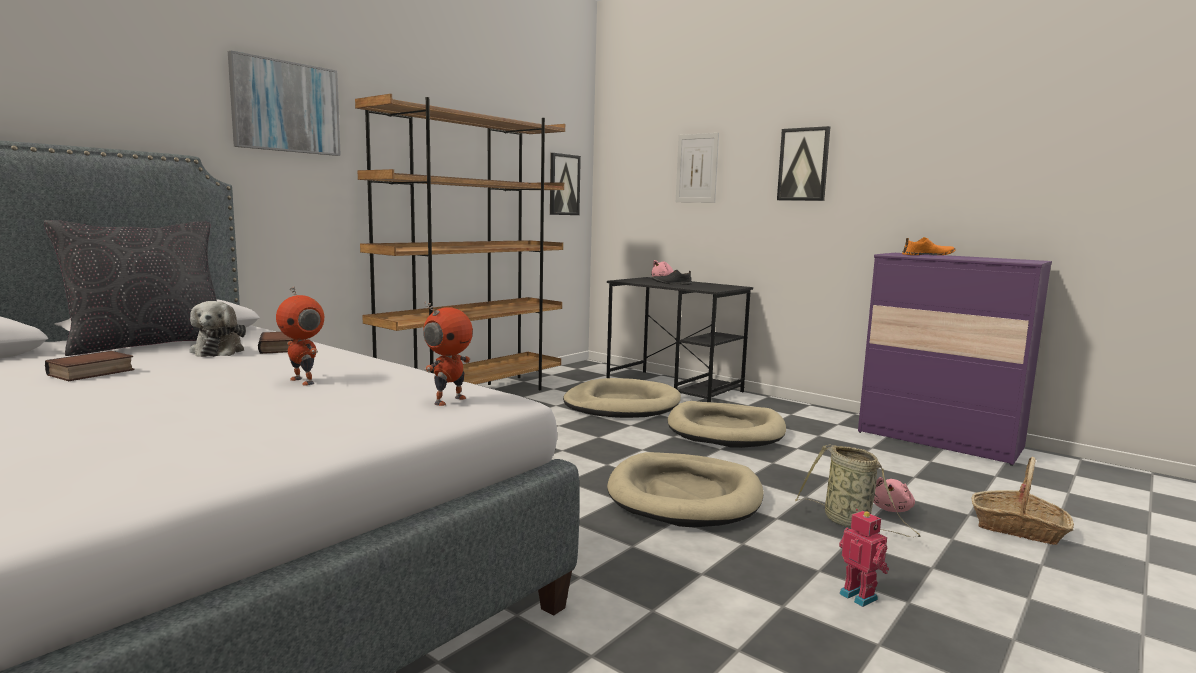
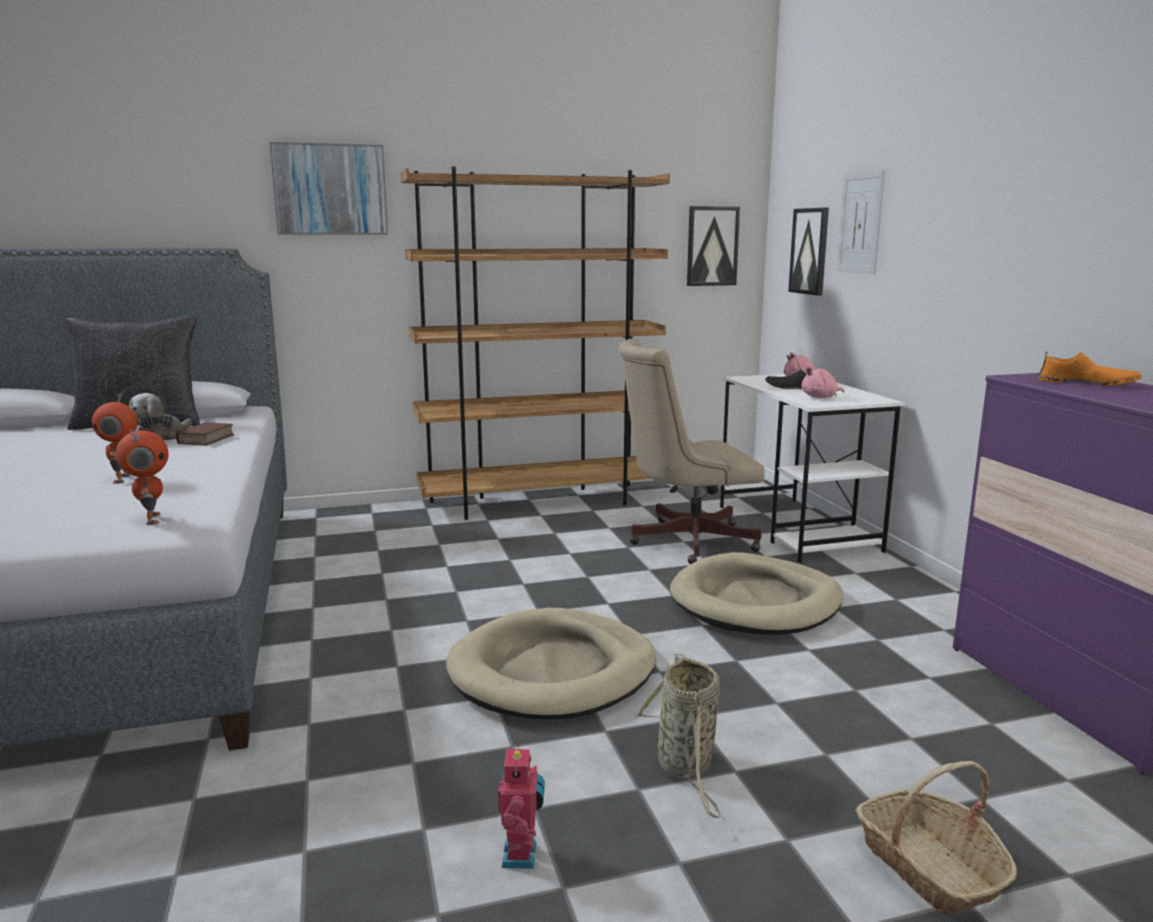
camera: 35 degrees right, 5 degrees up
(91, 373) = (38, 449): book -> none
(448, 400) = (151, 519): toy robot -> toy robot turned 90 degrees counterclockwise
(621, 405) = (684, 541): beige dog bed -> beige office chair
(674, 387) = (797, 528): black desk -> white desk
(803, 164) = (975, 218): picture -> picture (810, 251)
(892, 509) = (779, 771): pink plush toy -> pink plush toy (821, 397)

